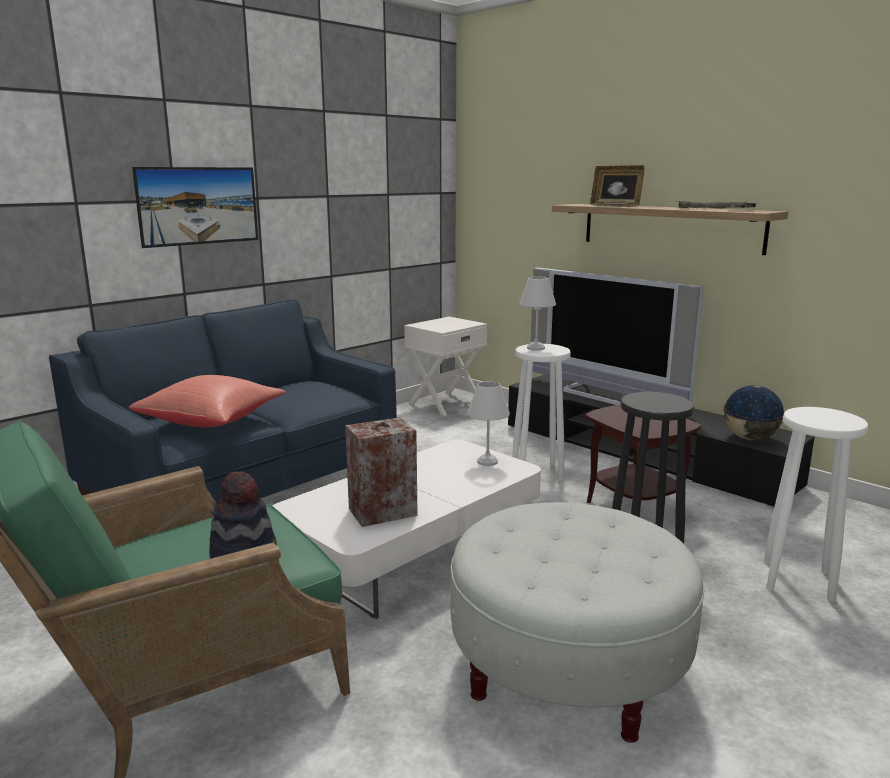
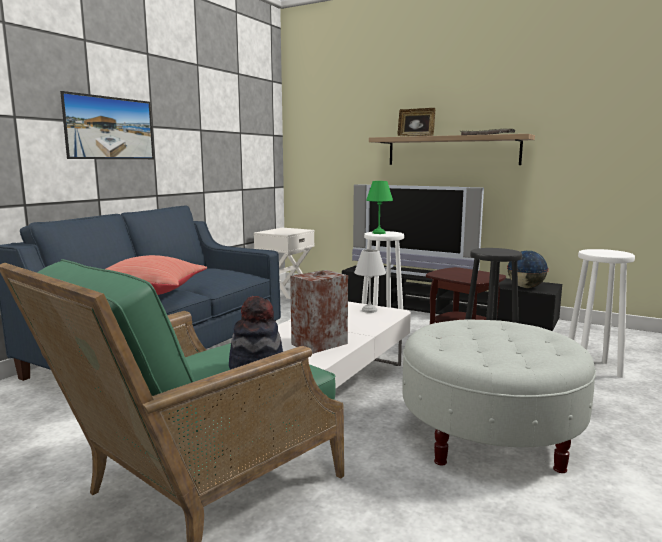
camera: 15 degrees left, 5 degrees down
(536, 348) = (379, 233): white table lamp -> green table lamp

